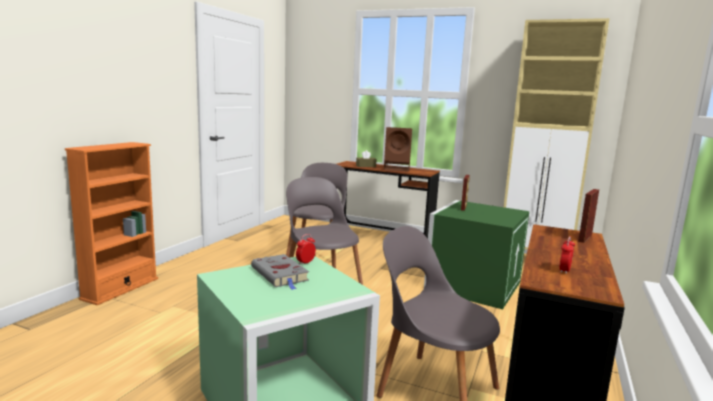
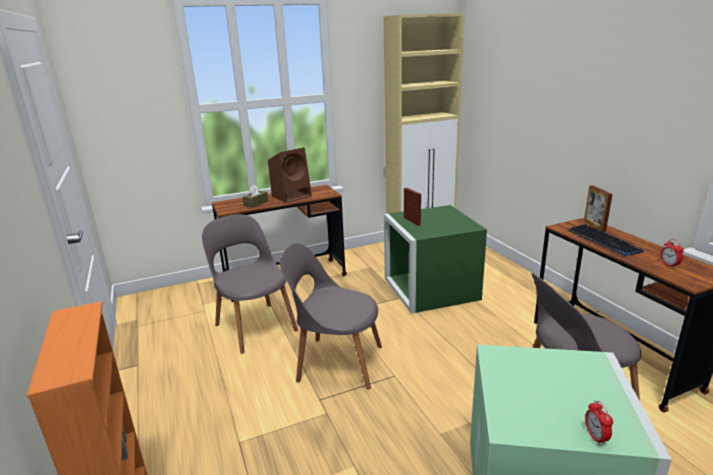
camera: 45 degrees left, 10 degrees up
(280, 275) = (531, 385): grey book -> none
(305, 262) = (503, 357): alarm clock -> alarm clock (595, 437)
(554, 243) = (603, 241): none -> keyboard

